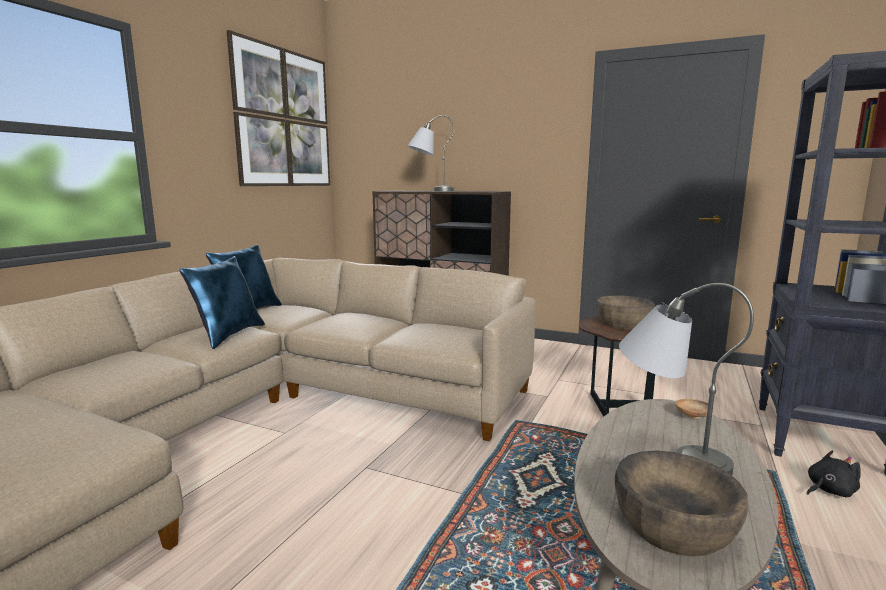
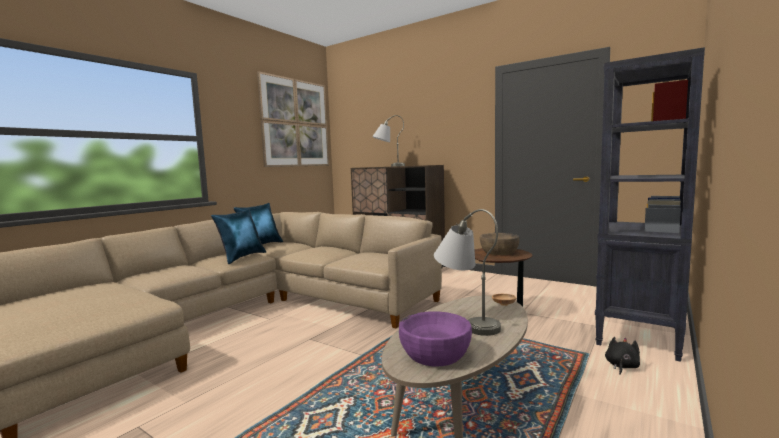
camera: 10 degrees right, 5 degrees down
(673, 526) = (435, 353): brown bowl -> purple bowl
(829, 490) = (621, 366): black plush toy -> black plush toy turned 45 degrees counterclockwise

